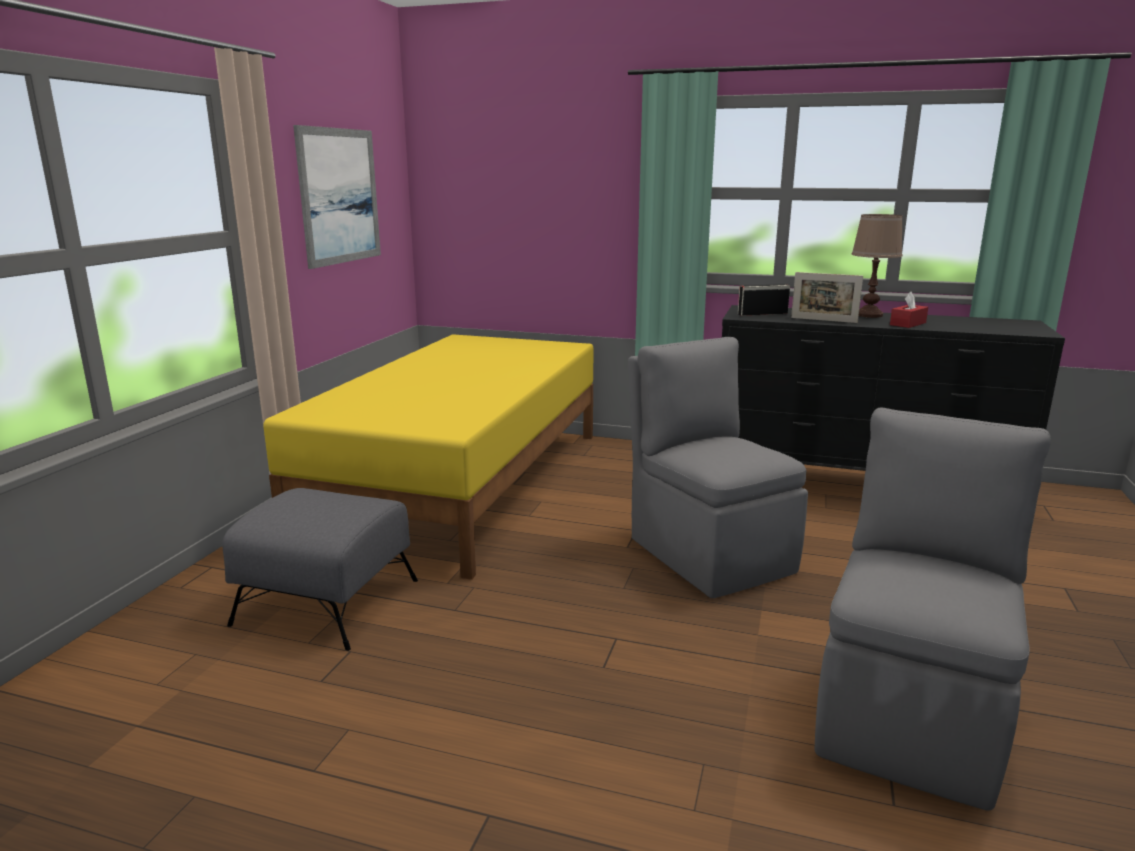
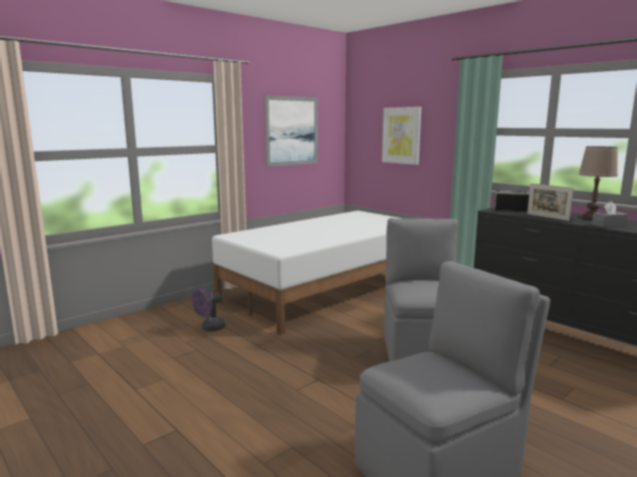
camera: 30 degrees right, 5 degrees down
(328, 602) = (210, 328): grey ottoman -> purple fan
(464, 483) = (328, 291): yellow bed -> white bed
(530, 200) = (401, 135): none -> picture
(908, 324) = (608, 225): red tissue box -> grey tissue box

